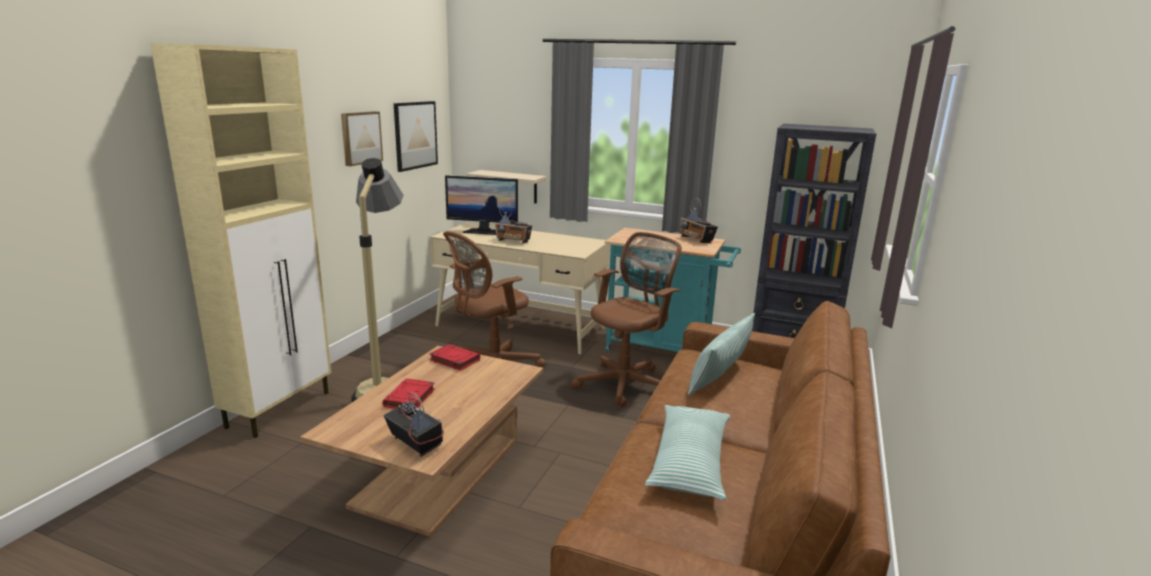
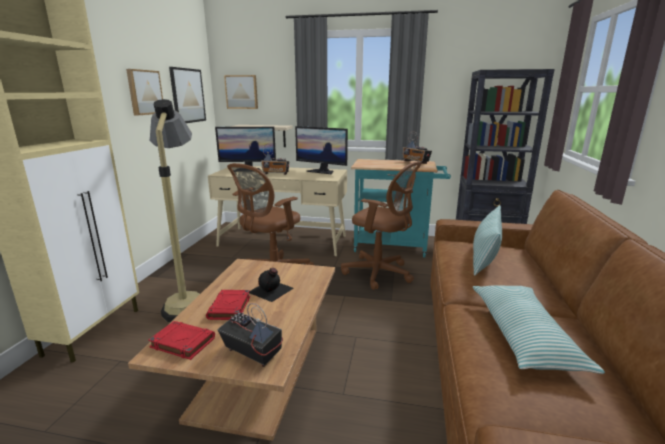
camera: 10 degrees left, 0 degrees up
(454, 360) = (257, 269): red book -> red book (182, 343)
(459, 385) = (270, 290): none -> black bottle
(486, 129) = (242, 92): none -> picture
(575, 241) = (322, 171): none -> monitor
(626, 383) = (380, 273): brown office chair -> brown office chair turned 90 degrees clockwise

